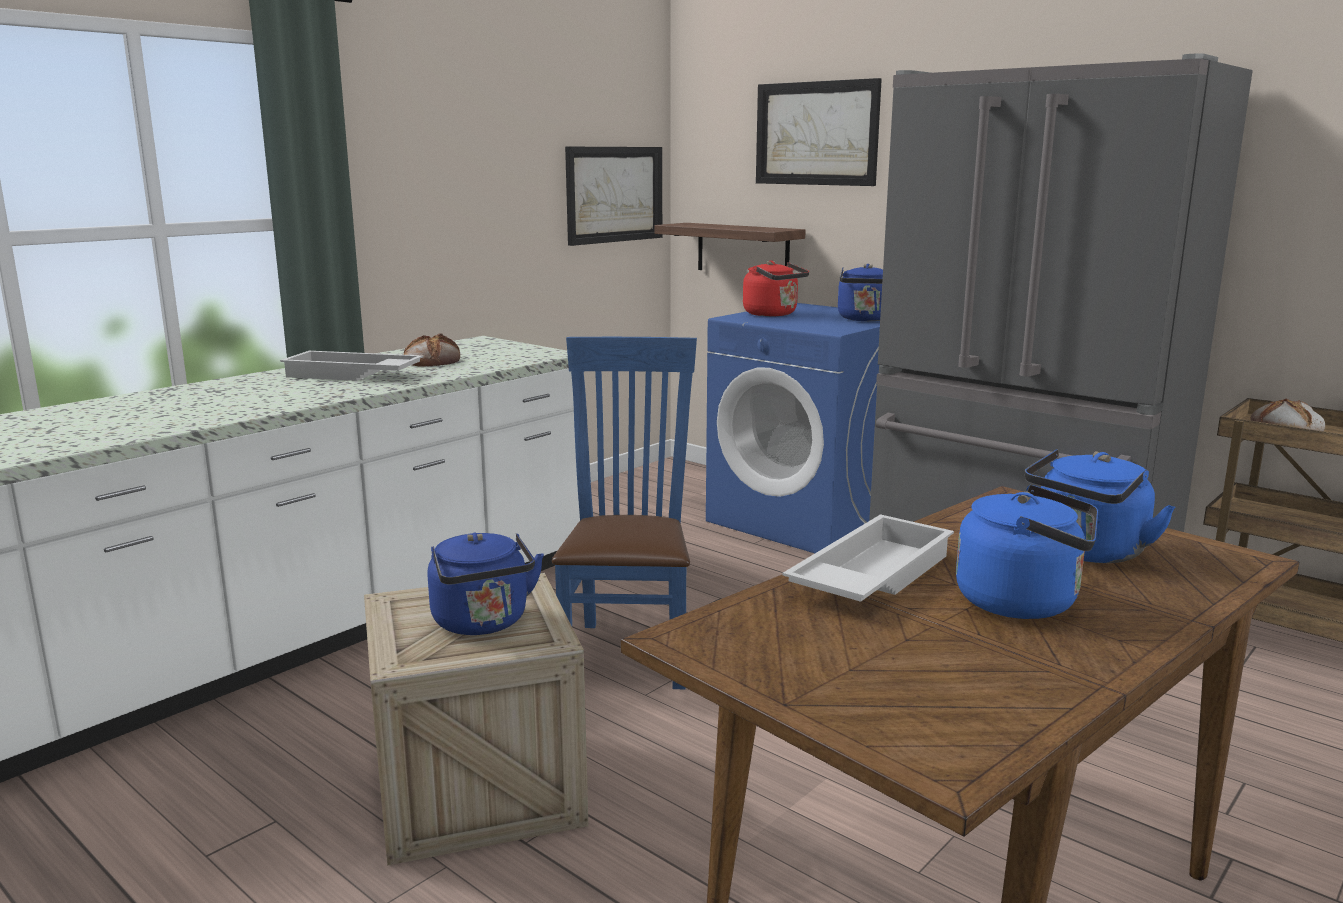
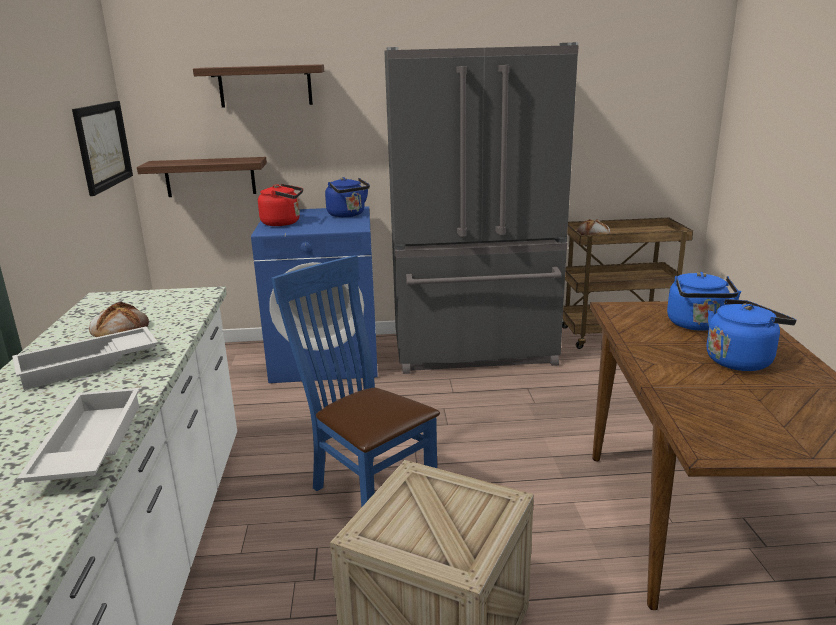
camera: 45 degrees left, 5 degrees up
(483, 623) = (450, 513): blue kettle -> none
(816, 133) = (265, 86): picture -> shelf
(869, 575) = (672, 375): white tray -> white tray (87, 446)

